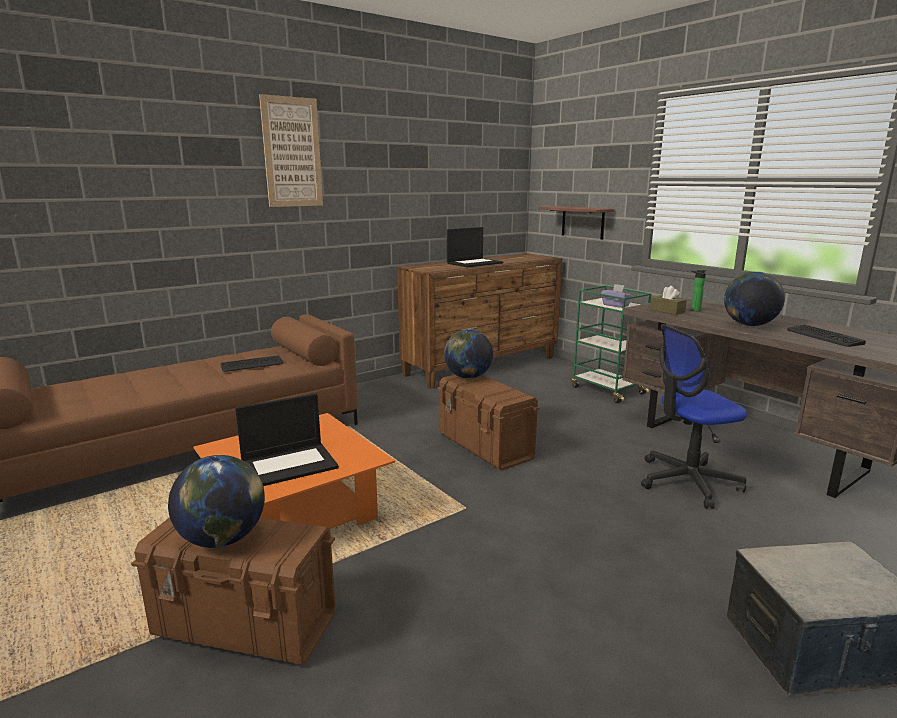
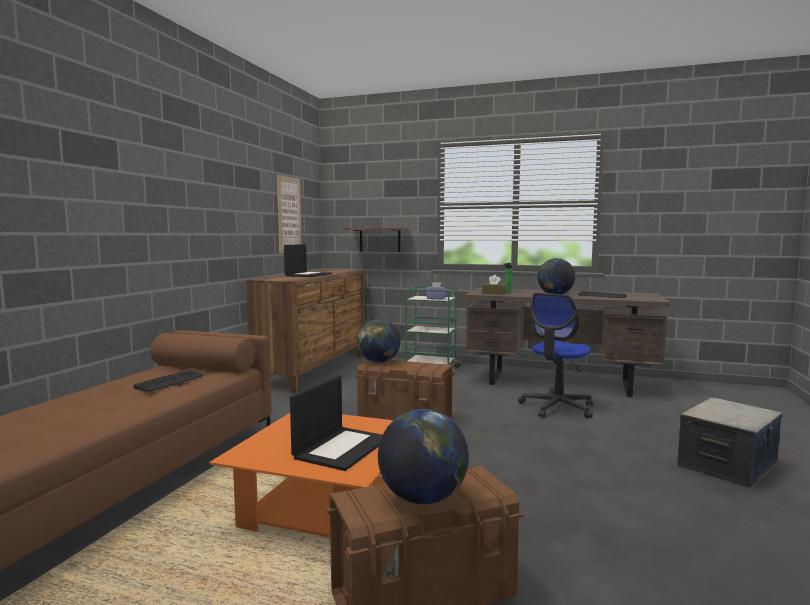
camera: 35 degrees left, 10 degrees down
(292, 152) = (163, 162): picture -> picture (289, 215)

